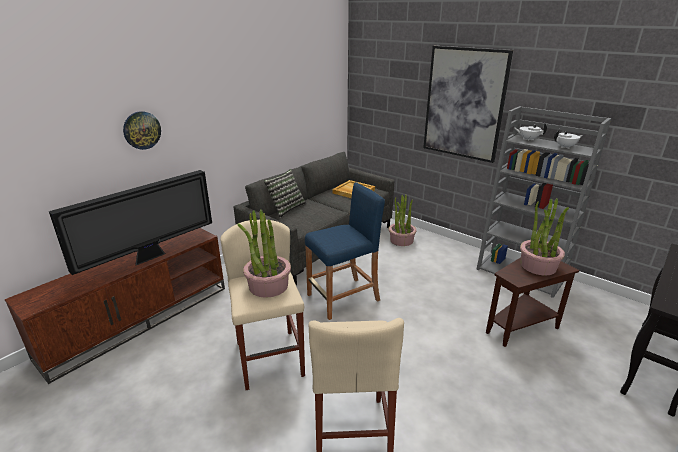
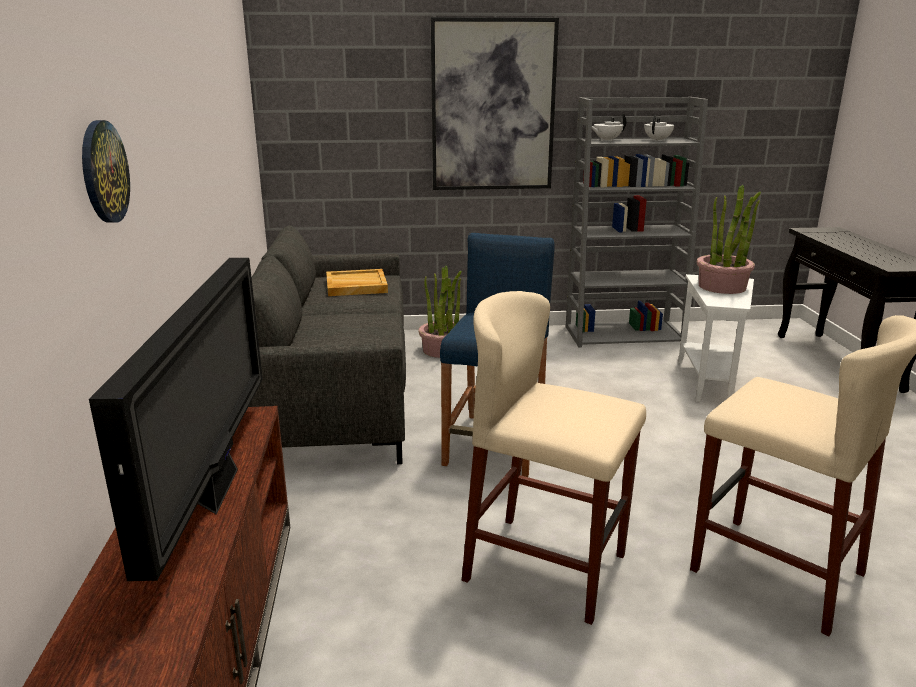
camera: 45 degrees left, 5 degrees down
(268, 286) = (570, 406): potted plant -> none
(286, 208) = (299, 335): pillow -> none
(521, 326) = (710, 381): brown side table -> white side table

